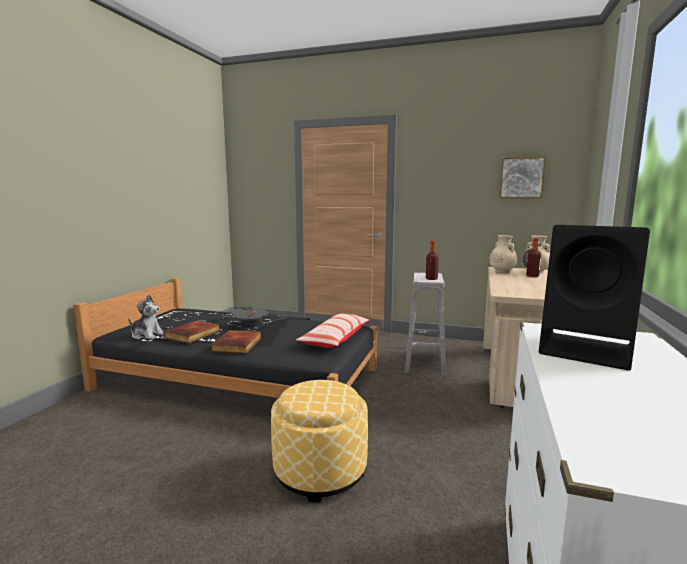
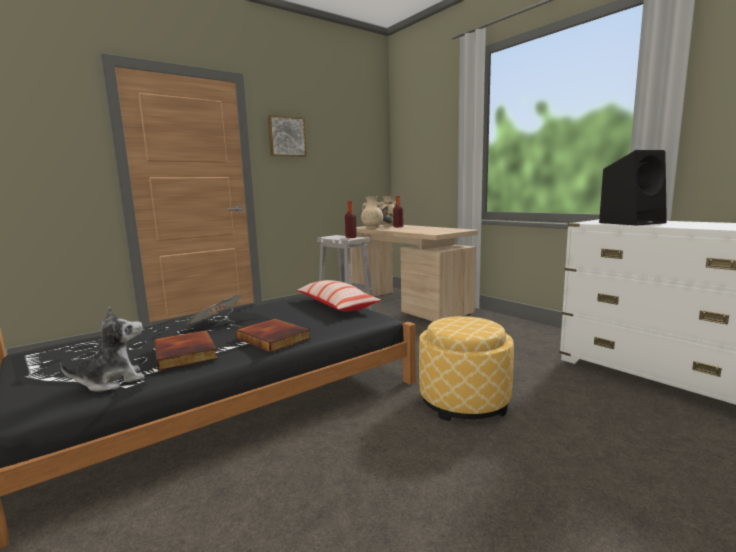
camera: 55 degrees left, 0 degrees up
(521, 178) = (354, 150): picture -> picture (286, 136)

